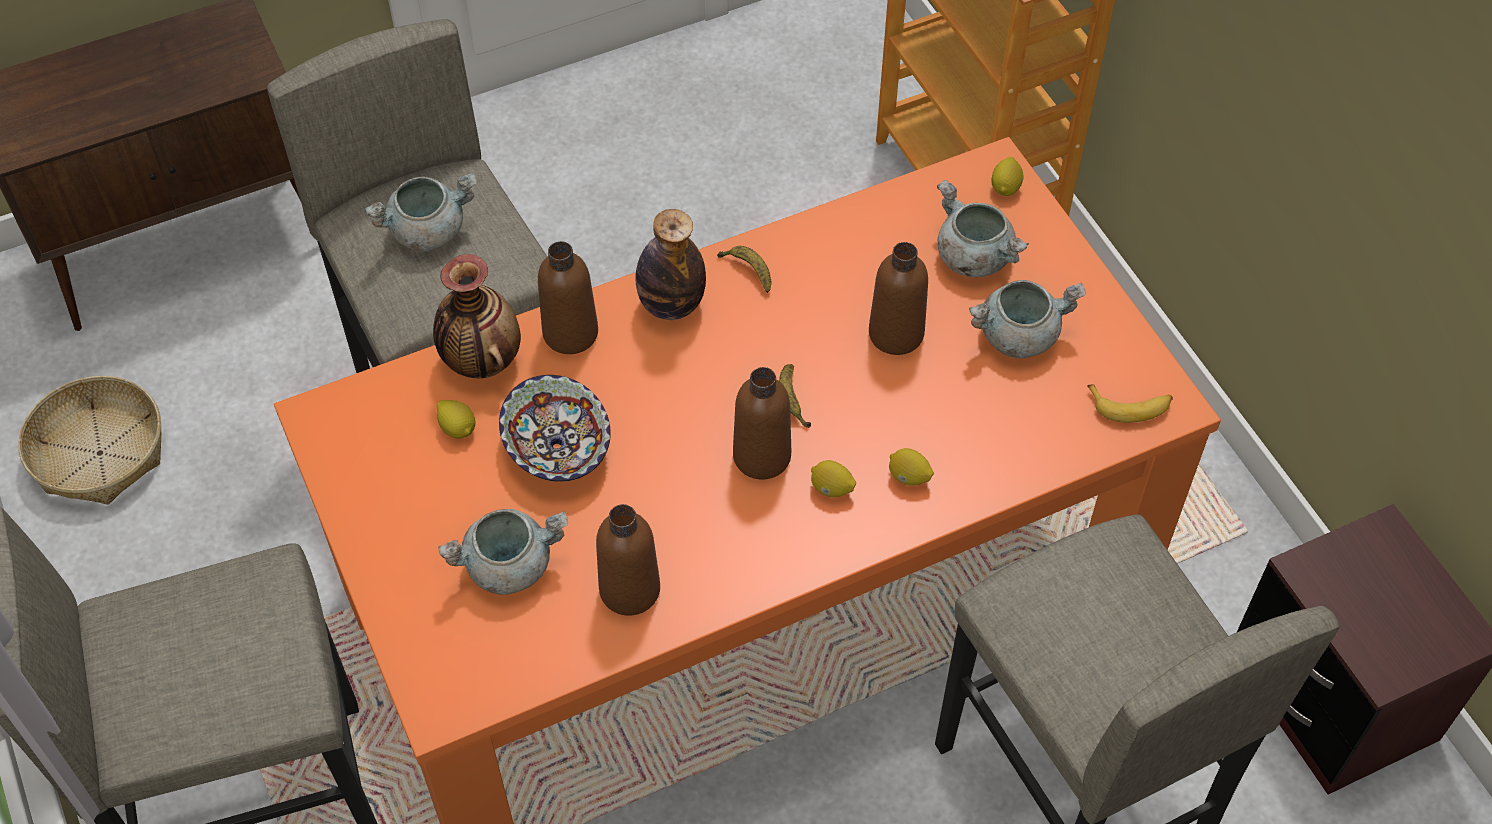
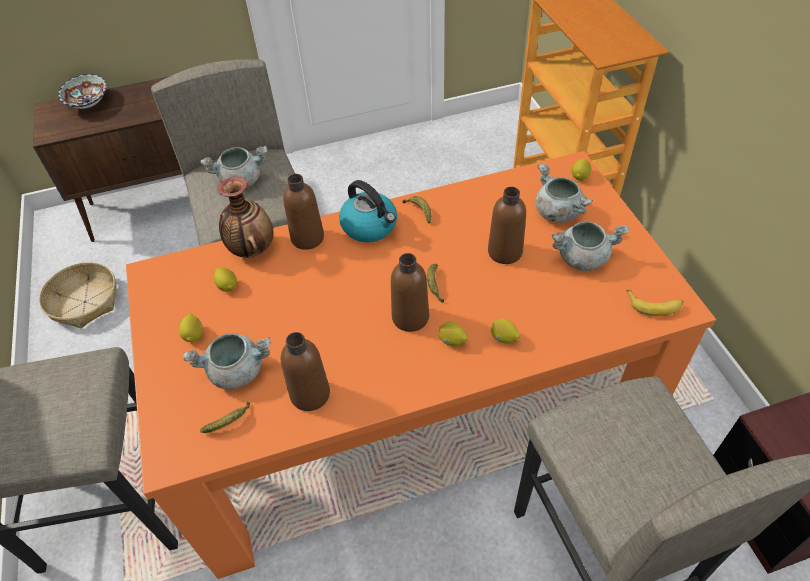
camera: 10 degrees right, 5 degrees down
(425, 514) = (194, 335): none -> lemon
(516, 643) = (229, 422): none -> banana
(556, 447) = (283, 302): bowl -> bowl (88, 103)
(671, 304) = (370, 226): bottle -> kettle

